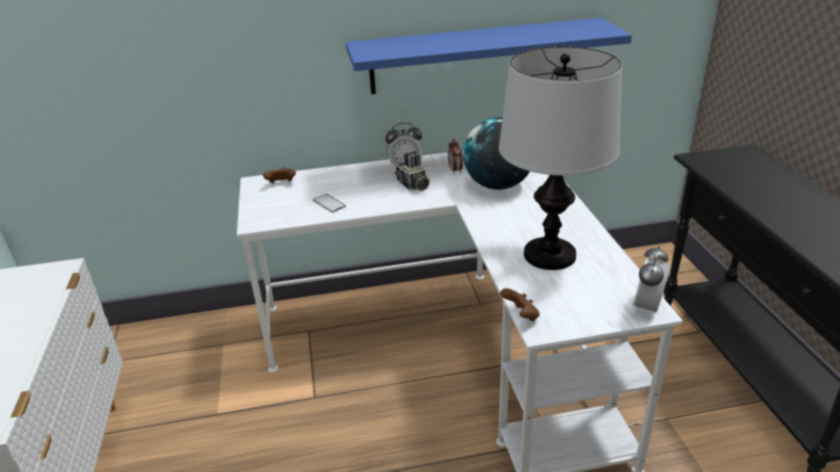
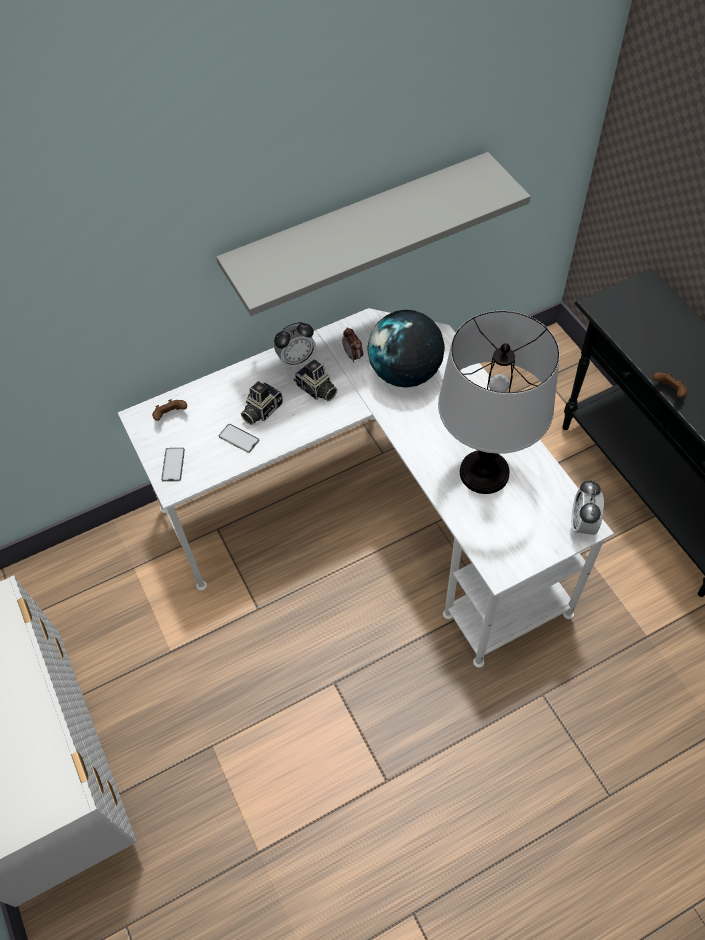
camera: 15 degrees left, 25 degrees up
(263, 210) = (173, 464): none -> phone
(358, 190) = (261, 410): none -> camera
(477, 56) = (358, 226): blue shelf -> grey shelf
(521, 316) = (479, 559): brown game controller -> brown game controller (668, 391)

